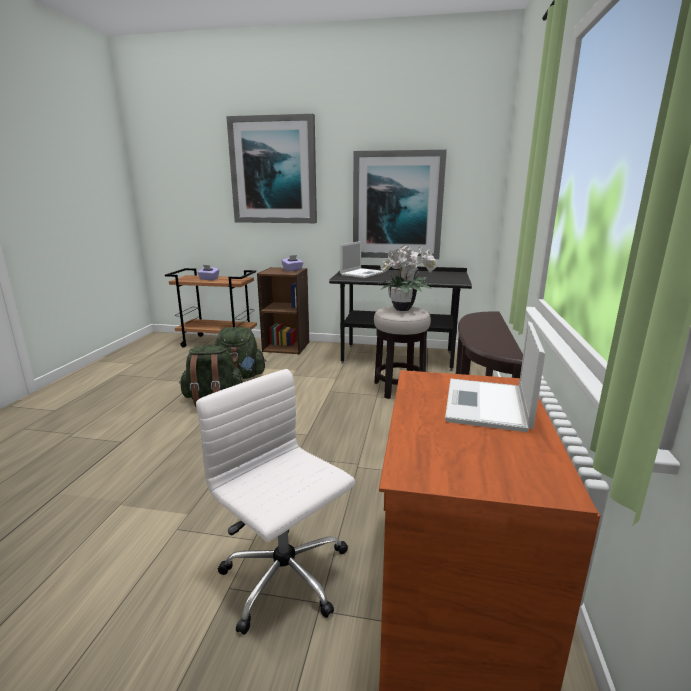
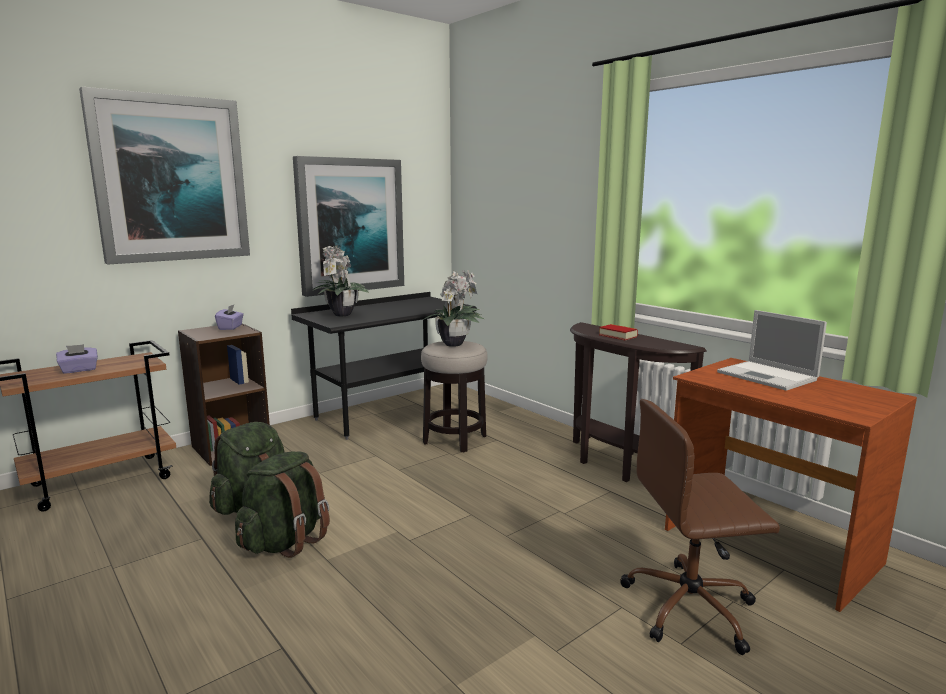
camera: 50 degrees left, 5 degrees down
(286, 578) = (691, 607): white office chair -> brown office chair
(362, 273) = (341, 315): laptop -> potted plant
(481, 328) = (618, 336): none -> book

